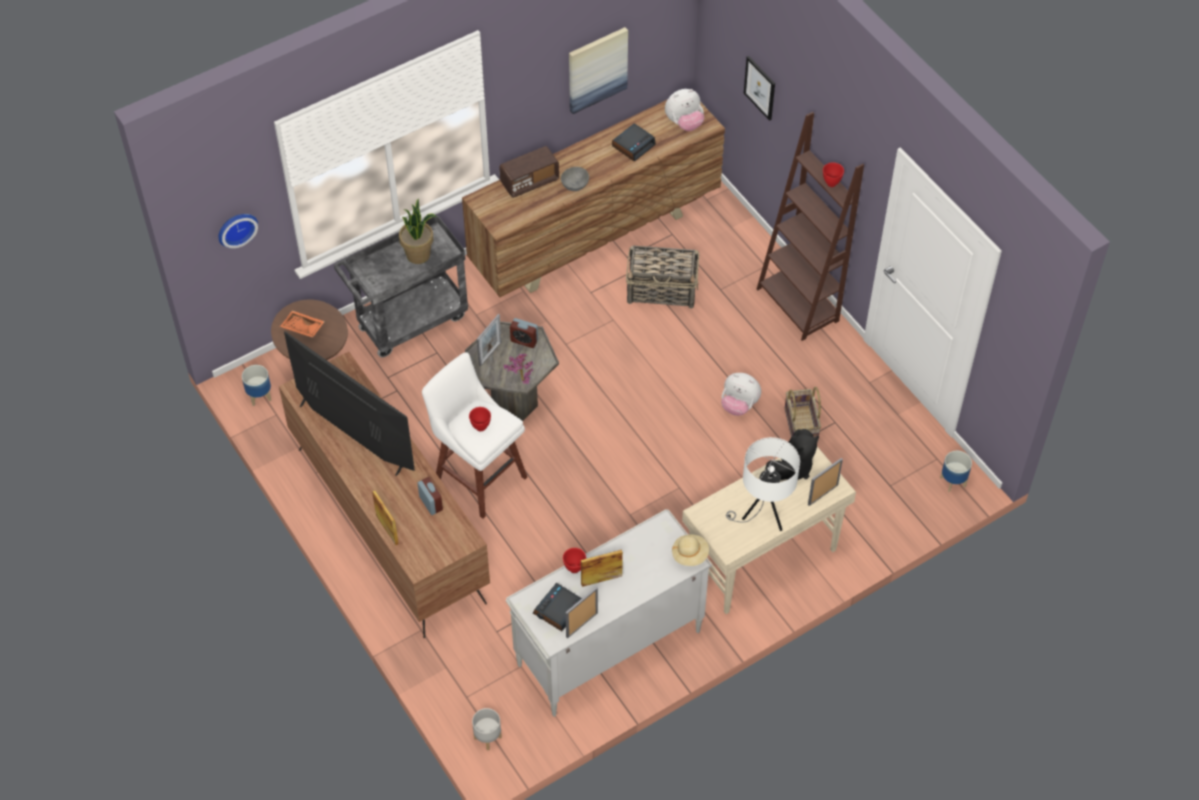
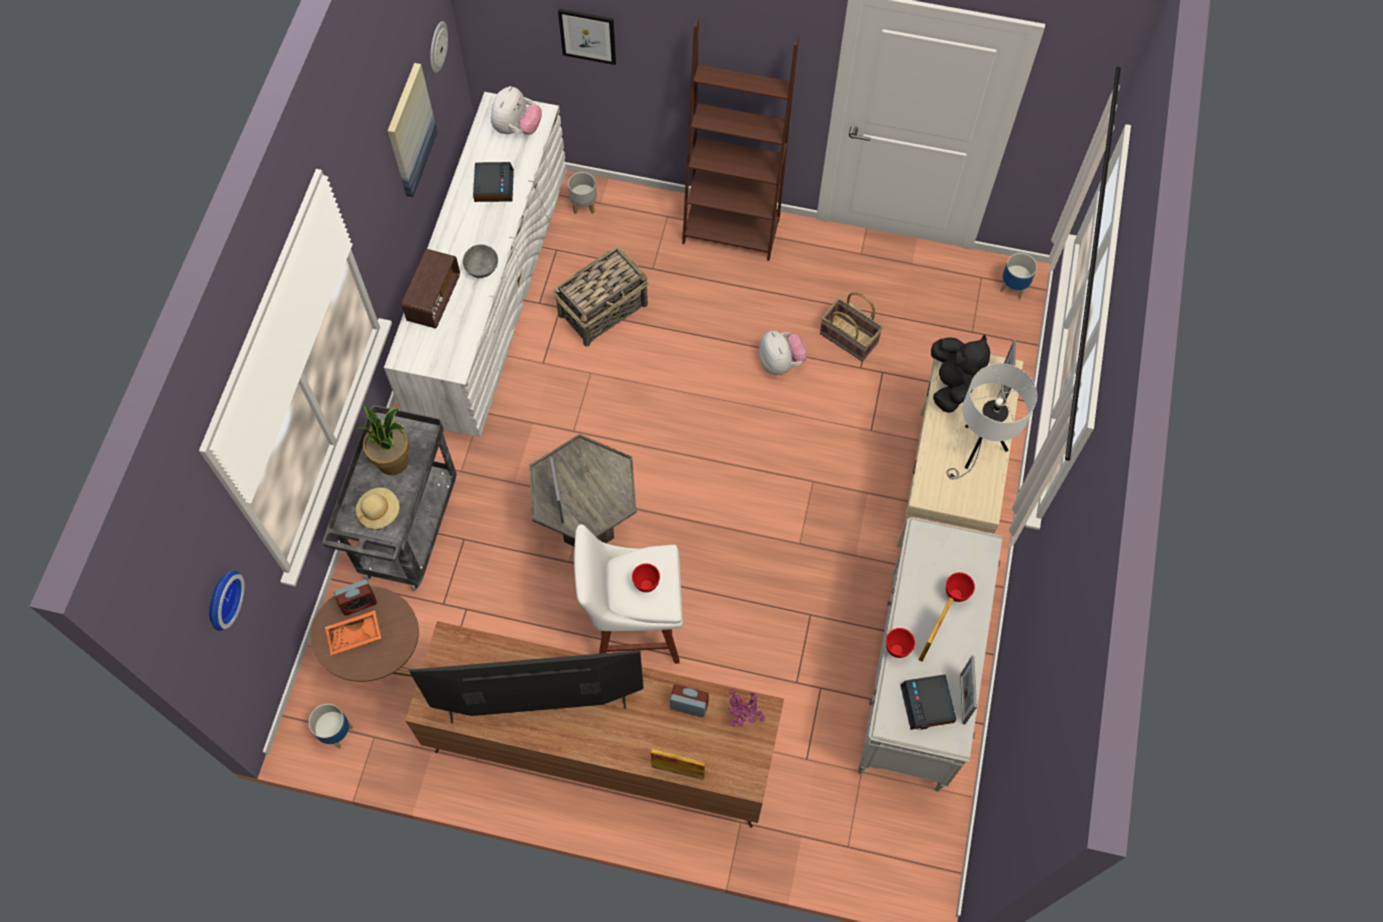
camera: 45 degrees left, 10 degrees up
(487, 738) = (906, 867): grey planter -> grey planter (584, 205)
(520, 379) = (614, 504): potted plant -> potted plant (743, 717)
(524, 340) = (576, 462): alarm clock -> alarm clock (359, 603)
(595, 238) = (492, 307): brown cabinet -> white cabinet
(660, 32) = (437, 47): none -> wall clock
(690, 555) = (976, 543): beige hat -> beige hat (379, 512)
(739, 405) = (780, 362): plush toy -> plush toy turned 90 degrees counterclockwise
(831, 183) = (752, 82): red bowl -> red bowl (955, 594)

